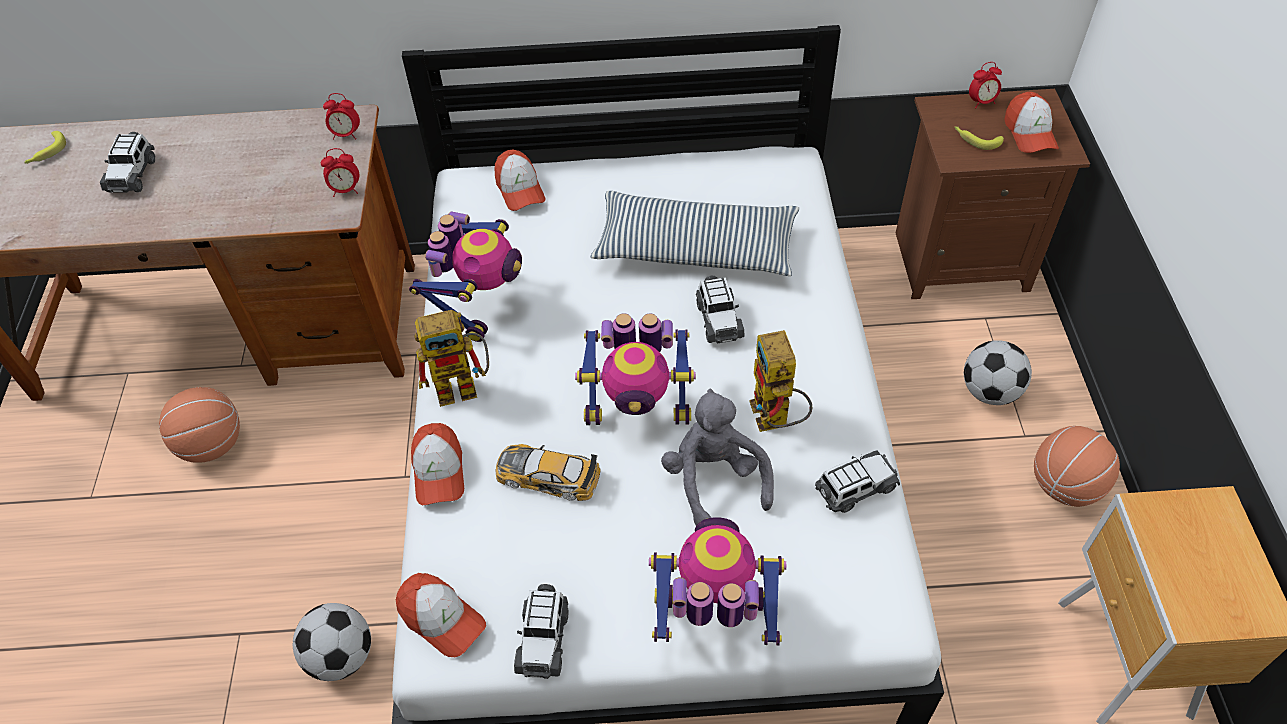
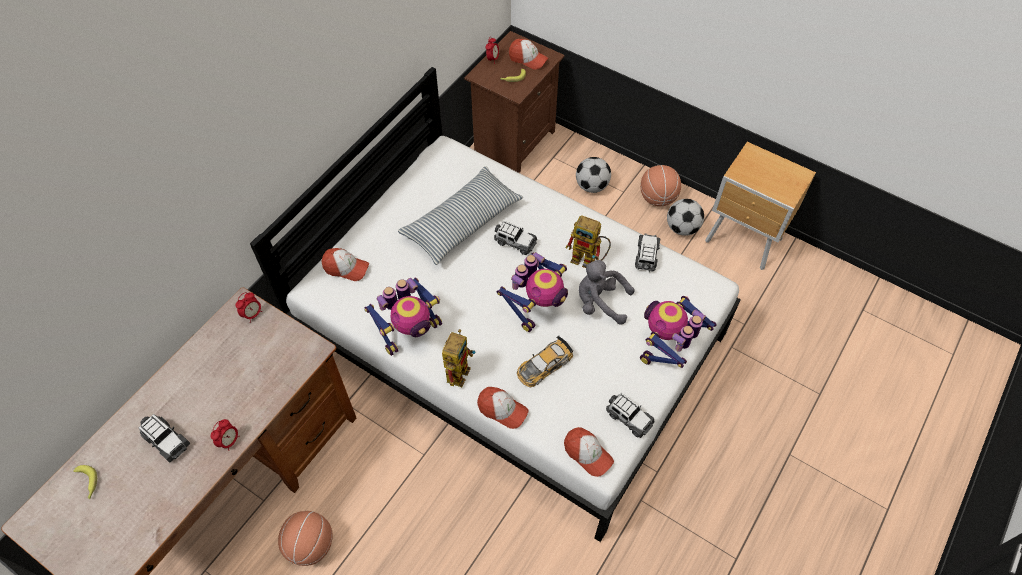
camera: 55 degrees left, 5 degrees up
(341, 656) = (508, 545): football -> football (682, 228)
(346, 190) = (300, 337): alarm clock -> alarm clock (229, 441)
(442, 619) = (587, 454): cap -> cap turned 60 degrees clockwise
(481, 303) = (410, 331): toy robot -> toy robot turned 90 degrees clockwise

